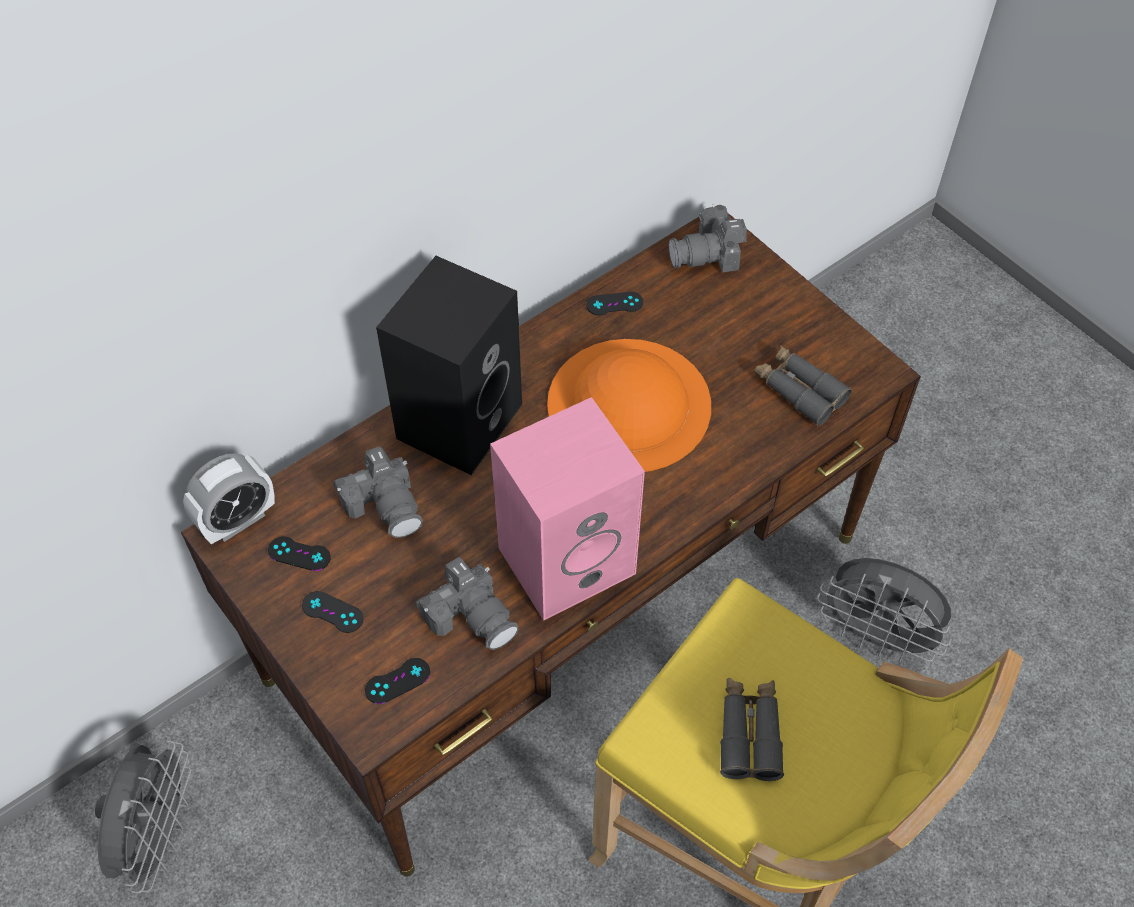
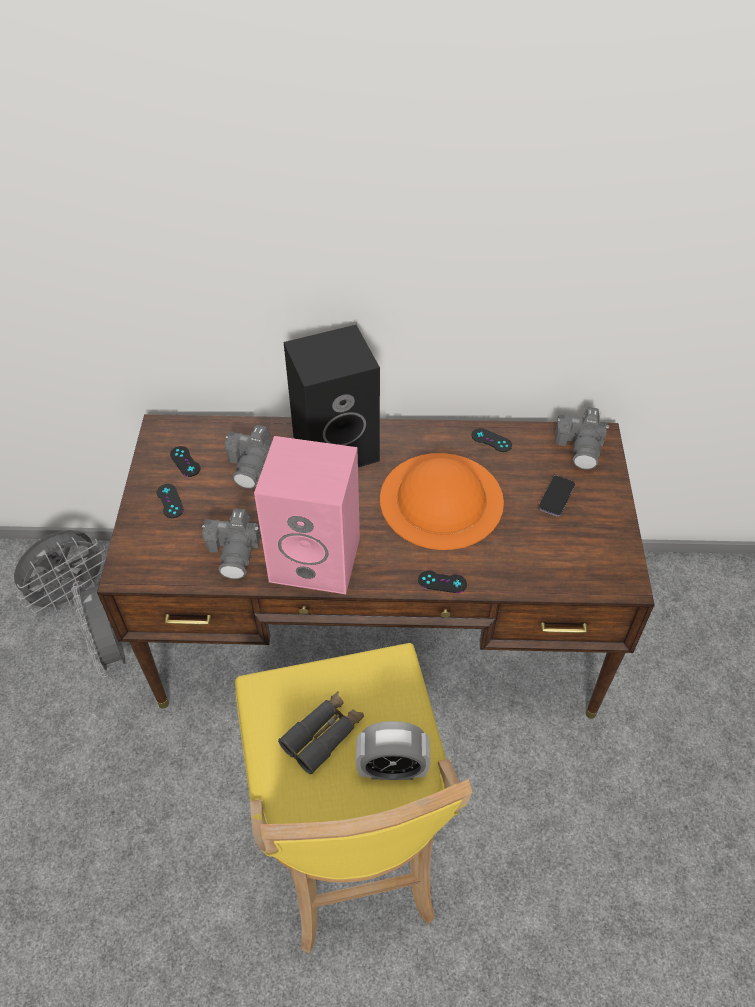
camera: 40 degrees right, 5 degrees down
(238, 520) = (174, 426): alarm clock -> alarm clock (392, 769)
(397, 681) = (163, 558): black game controller -> black game controller (442, 582)
(708, 254) = (581, 447): camera -> camera turned 105 degrees counterclockwise
(736, 325) = (556, 497): none -> phone
(799, 390) = (558, 559): grey binoculars -> none
(876, 636) = (554, 788): grey fan -> grey fan (114, 650)

